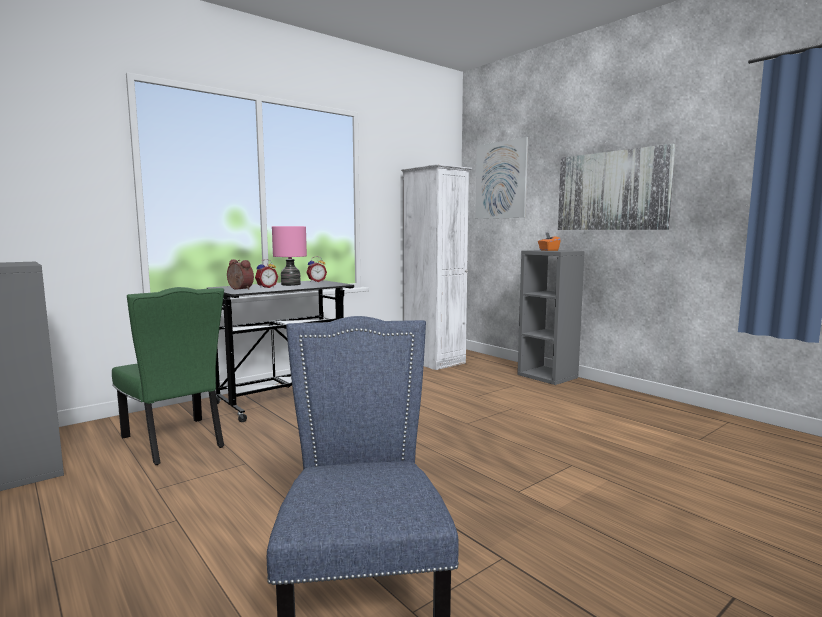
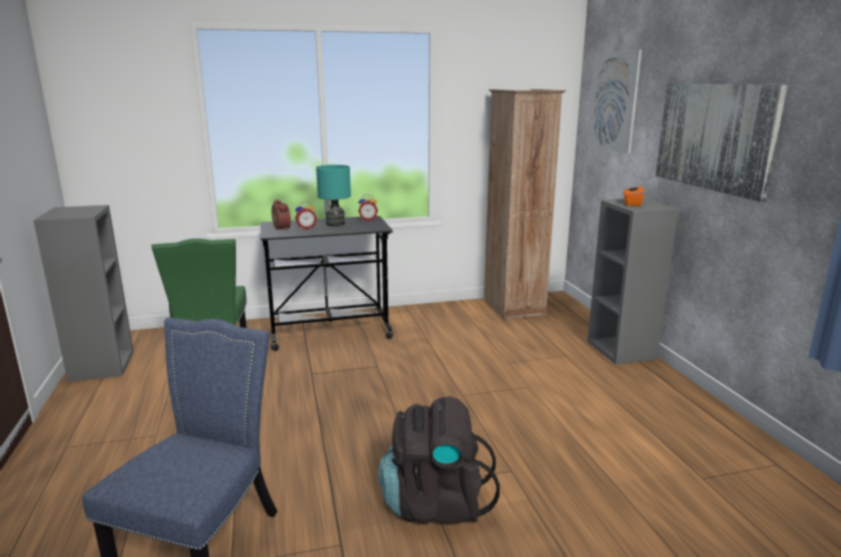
camera: 25 degrees right, 10 degrees up
(291, 284) = (335, 224): pink table lamp -> turquoise table lamp
(435, 361) = (514, 307): white cabinet -> brown cabinet
(543, 502) = (435, 503): none -> black backpack

